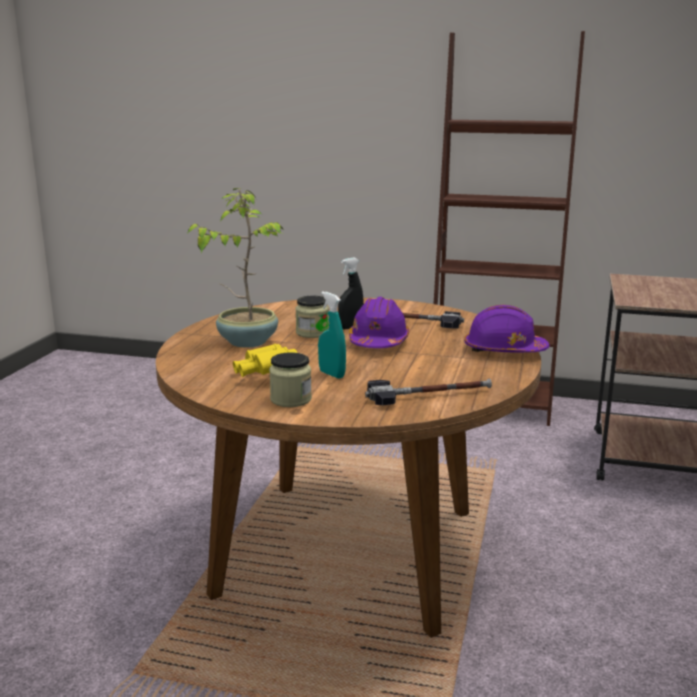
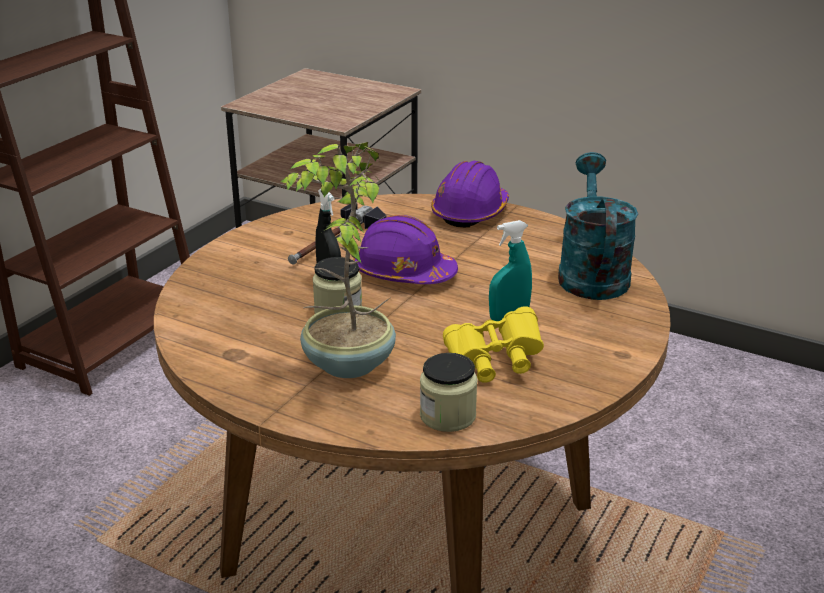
camera: 75 degrees left, 10 degrees up
(291, 399) = (586, 353): jar -> jar (447, 416)
(428, 395) = (591, 273): hammer -> turquoise watering can

